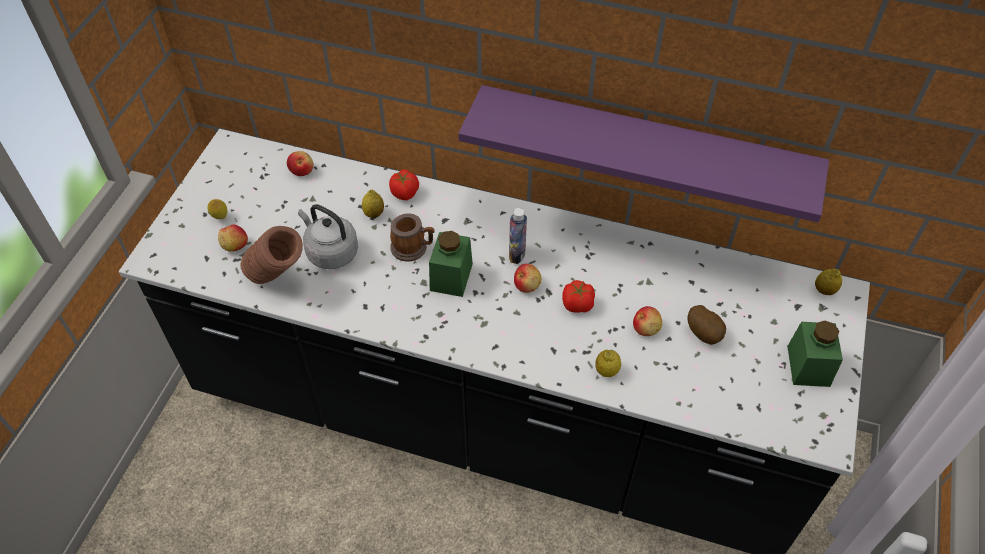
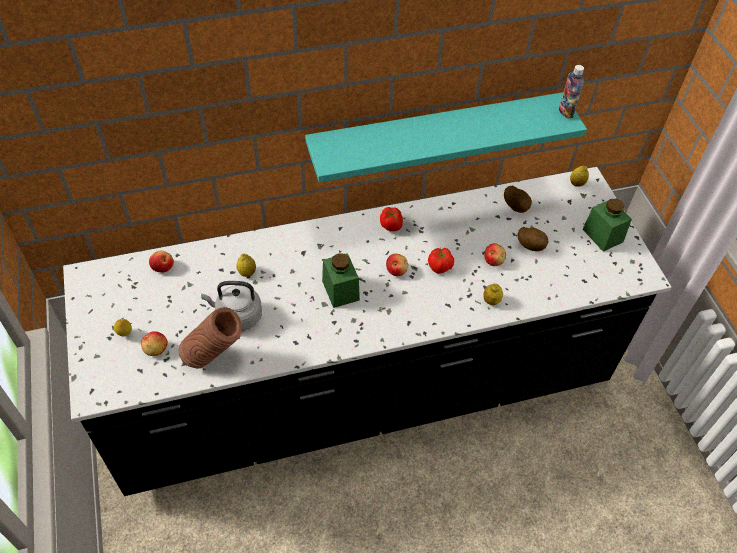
camera: 35 degrees left, 0 degrees up
(405, 193) = (258, 247): tomato -> tomato (391, 225)
(413, 248) = (296, 283): mug -> none
(517, 254) = (373, 252): bottle -> bottle (566, 112)
(643, 150) = (435, 137): purple shelf -> turquoise shelf
(723, 281) = (516, 207): none -> potato

